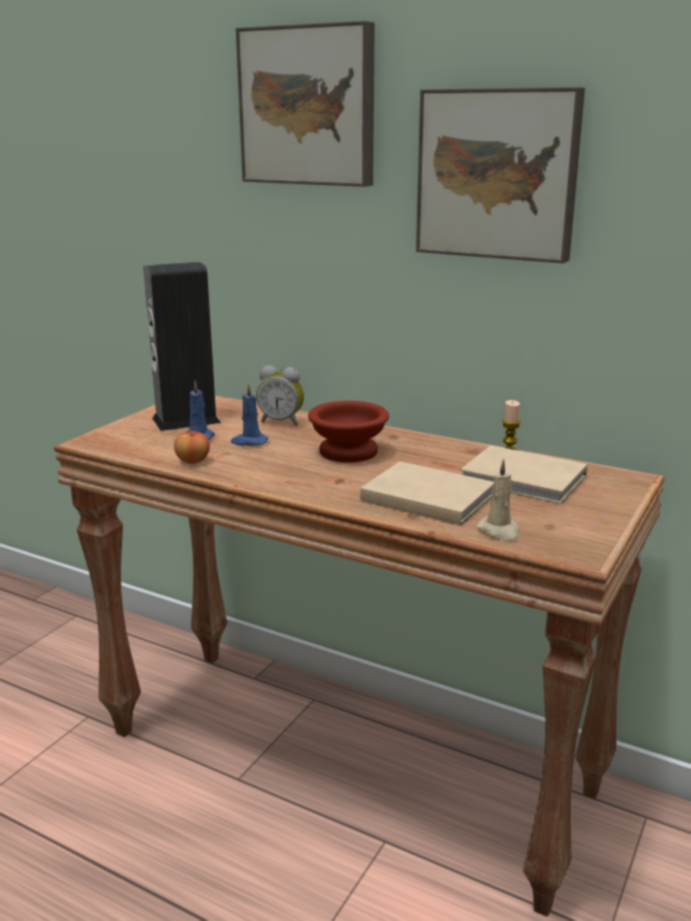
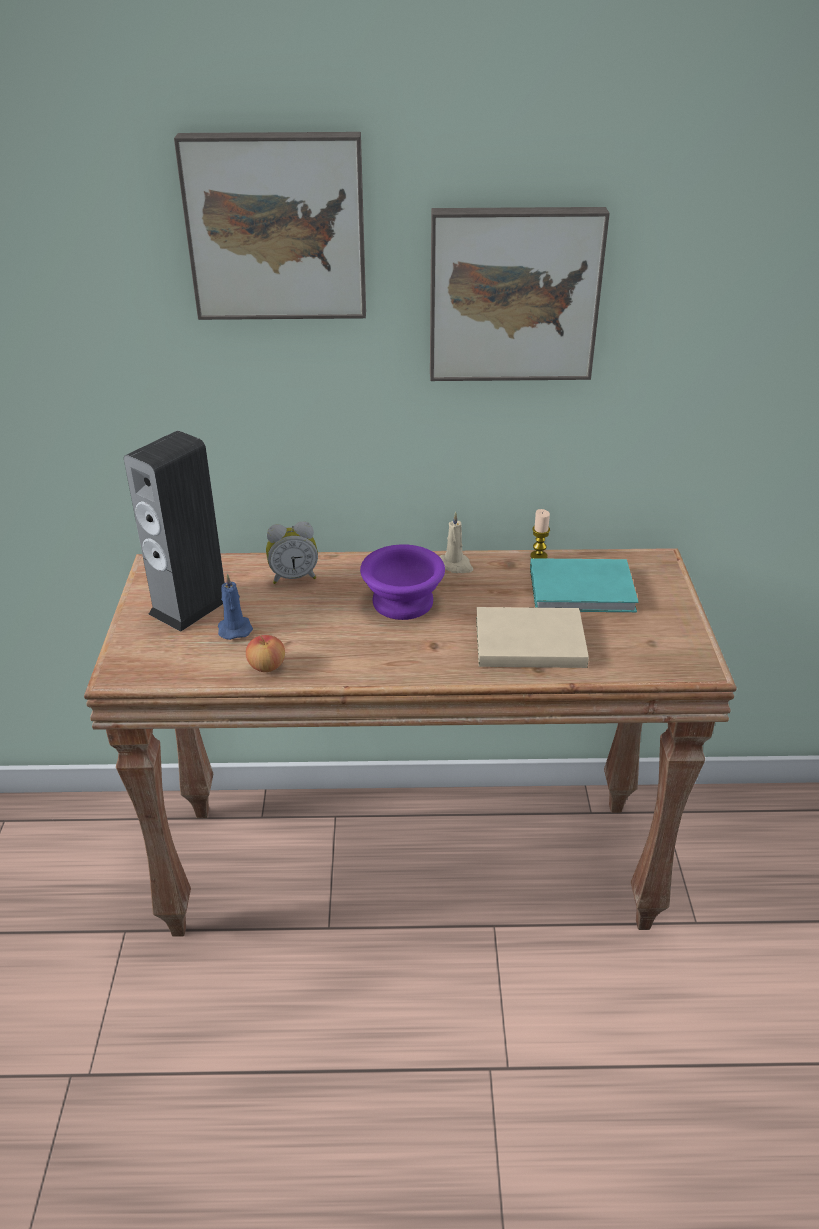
camera: 30 degrees left, 15 degrees up
(249, 442) = (293, 618): blue candle -> none
(347, 451) = (400, 601): brown bowl -> purple bowl
(499, 532) = (622, 664): beige candle -> beige candle (455, 565)
(525, 480) = (584, 590): beige book -> turquoise book

